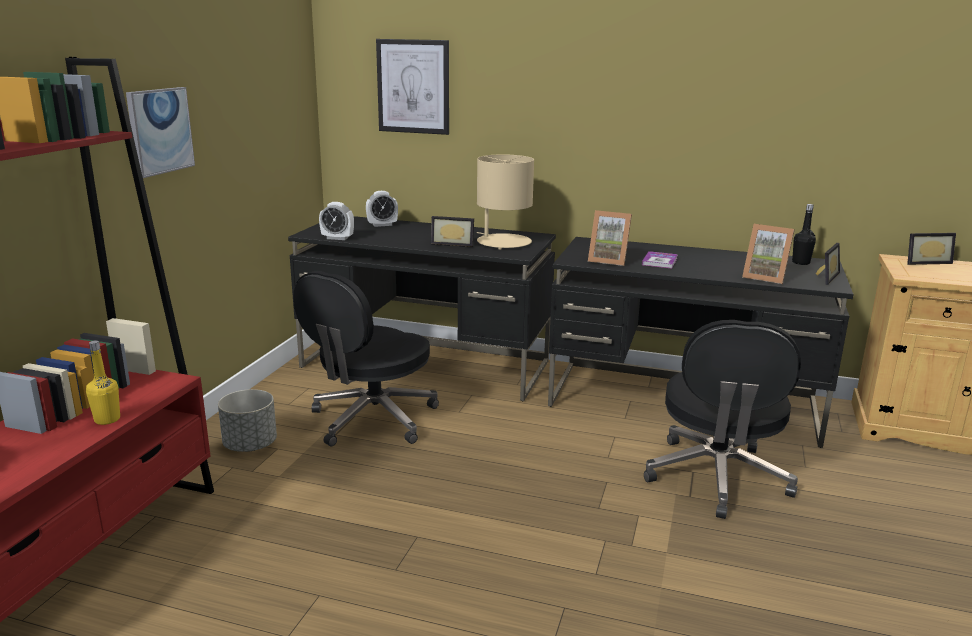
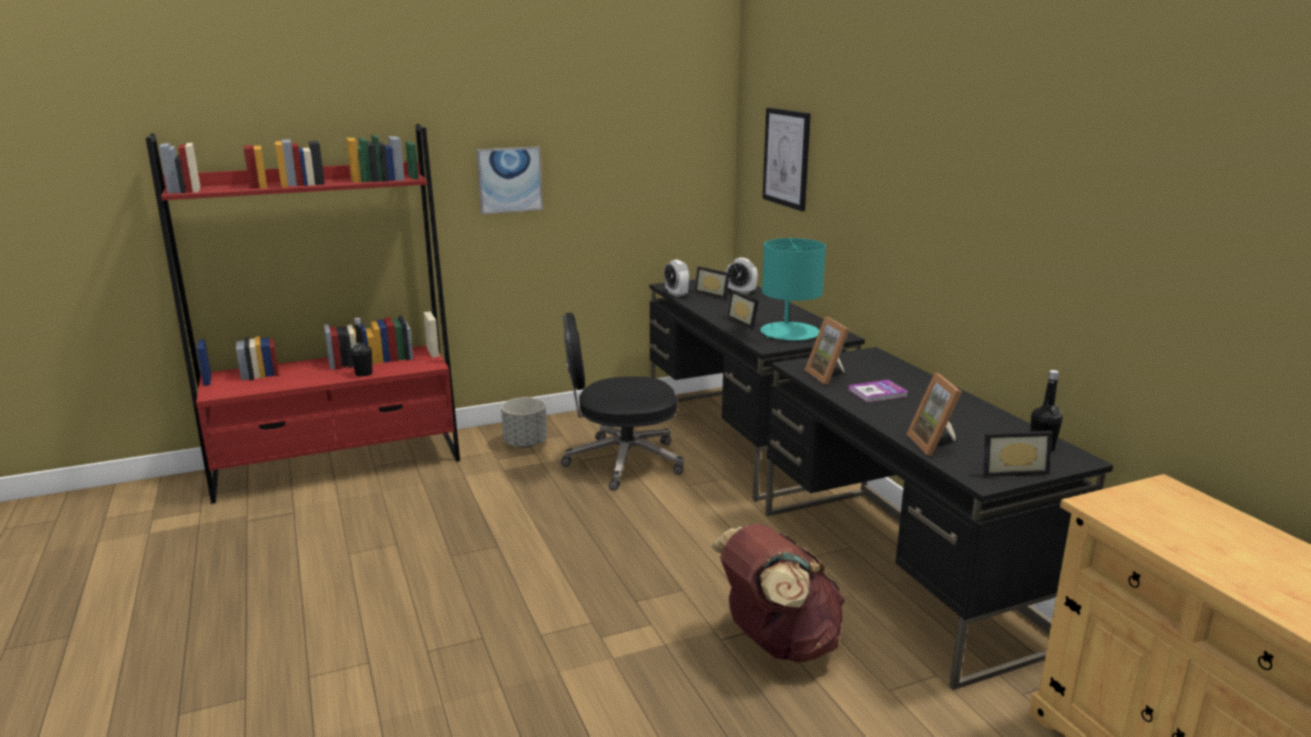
camera: 50 degrees right, 0 degrees up
(107, 419) = (364, 374): yellow bottle -> black bottle
(503, 242) = (789, 333): beige table lamp -> turquoise table lamp
(716, 478) = (777, 643): black office chair -> brown backpack
(925, 262) = (1196, 505): picture frame -> picture frame (714, 294)

